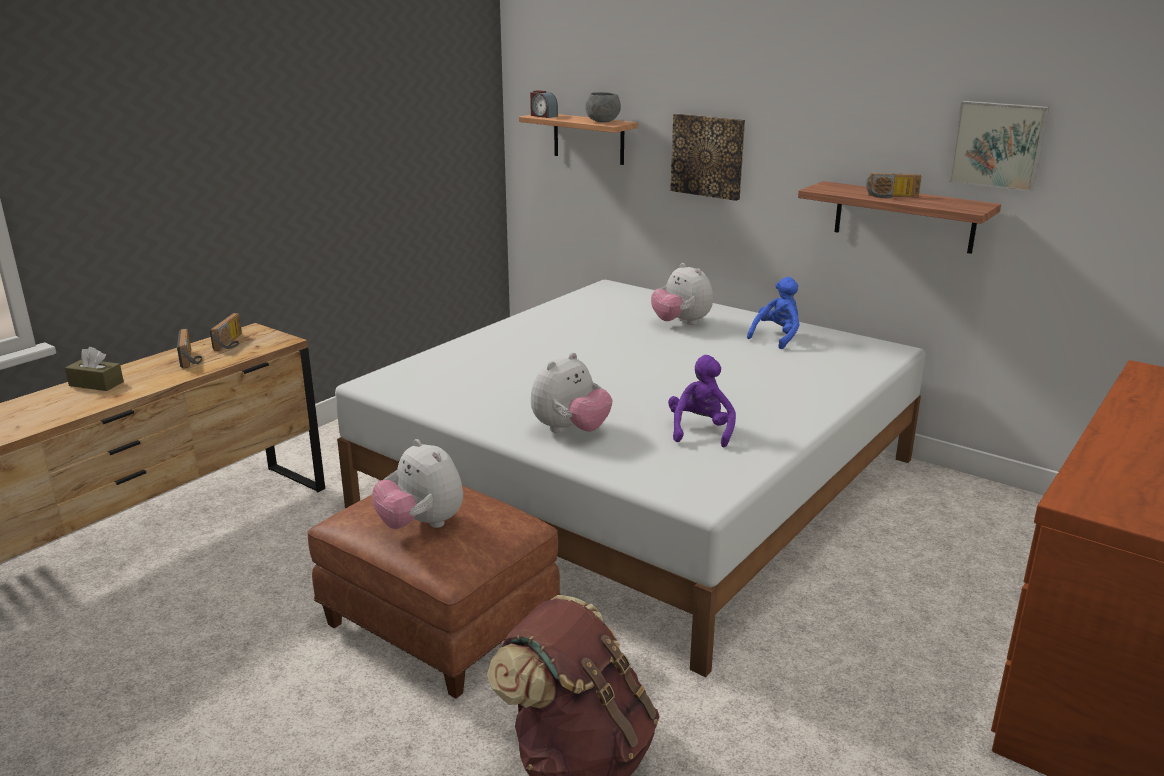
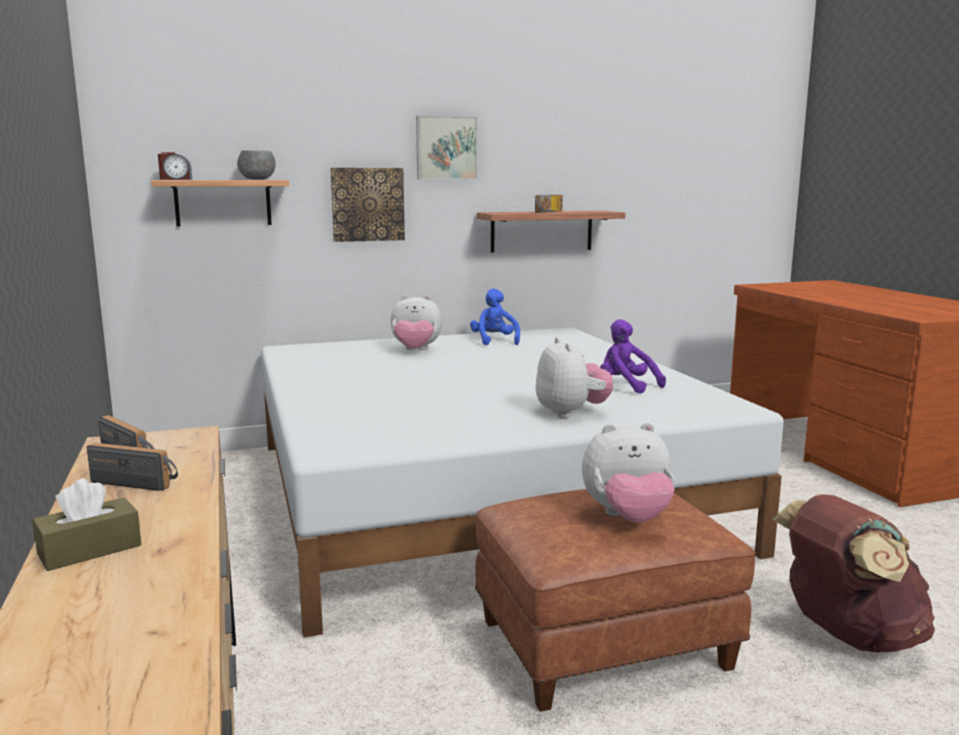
camera: 55 degrees left, 10 degrees down
(998, 145) = (598, 169): picture -> picture (446, 148)

